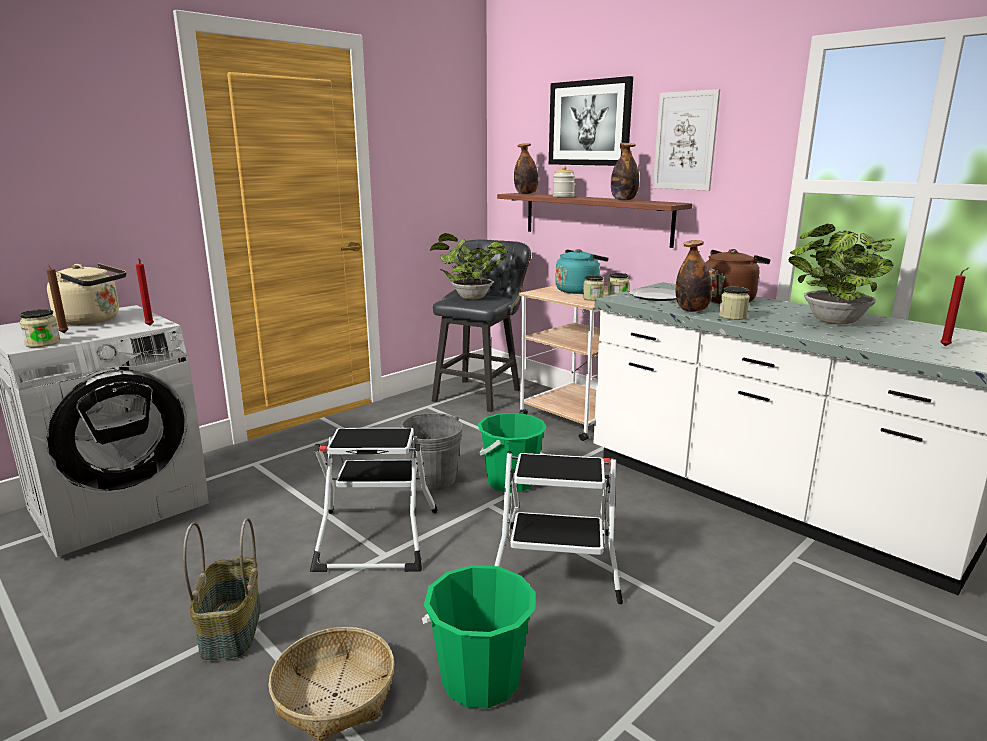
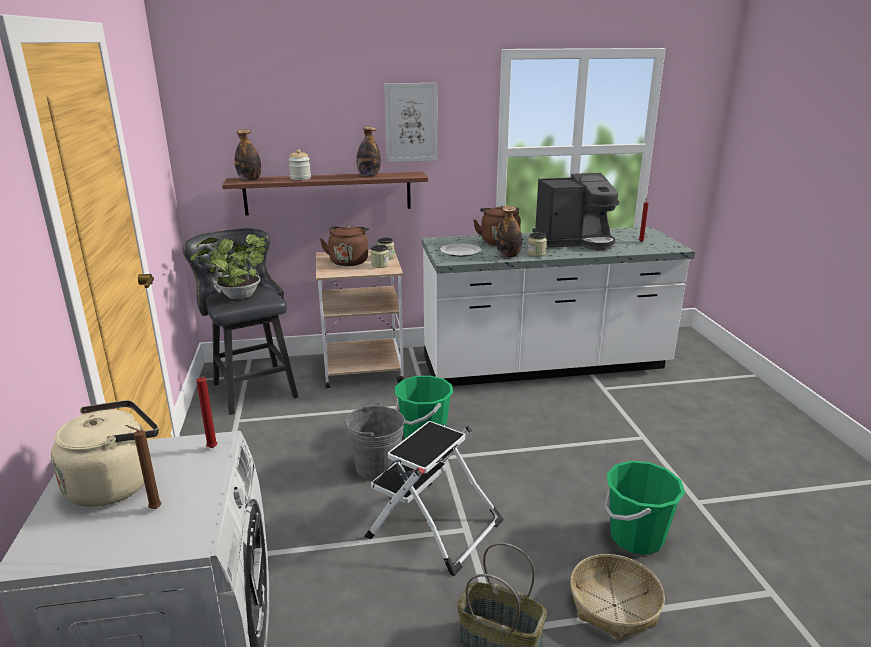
camera: 55 degrees left, 5 degrees up
(43, 343) = (196, 526): jar -> none
(557, 563) = (543, 461): step ladder -> none
(578, 290) = (349, 261): turquoise kettle -> brown kettle
(589, 123) = (310, 108): picture -> none
(831, 322) = (575, 241): potted plant -> coffee machine

